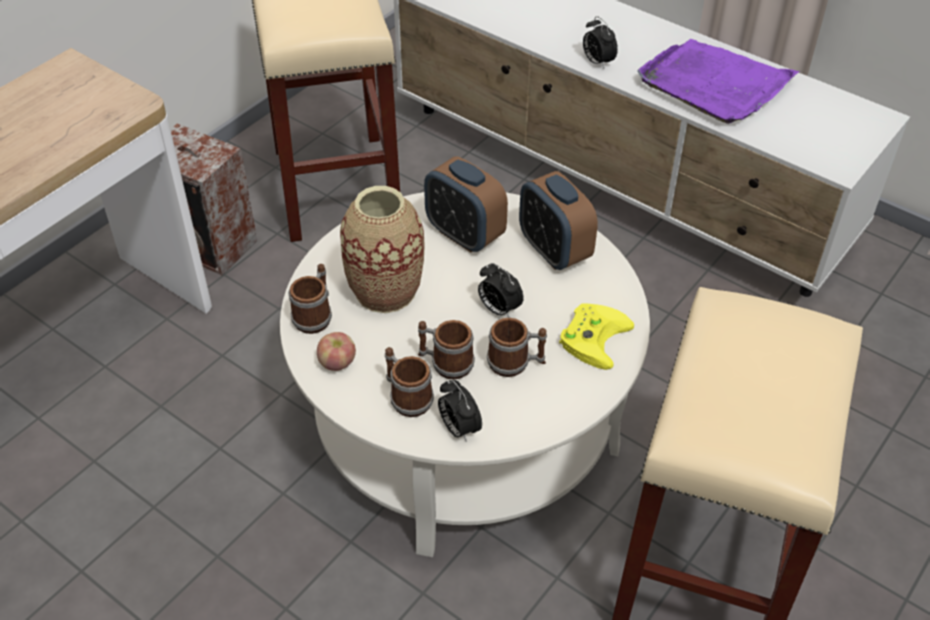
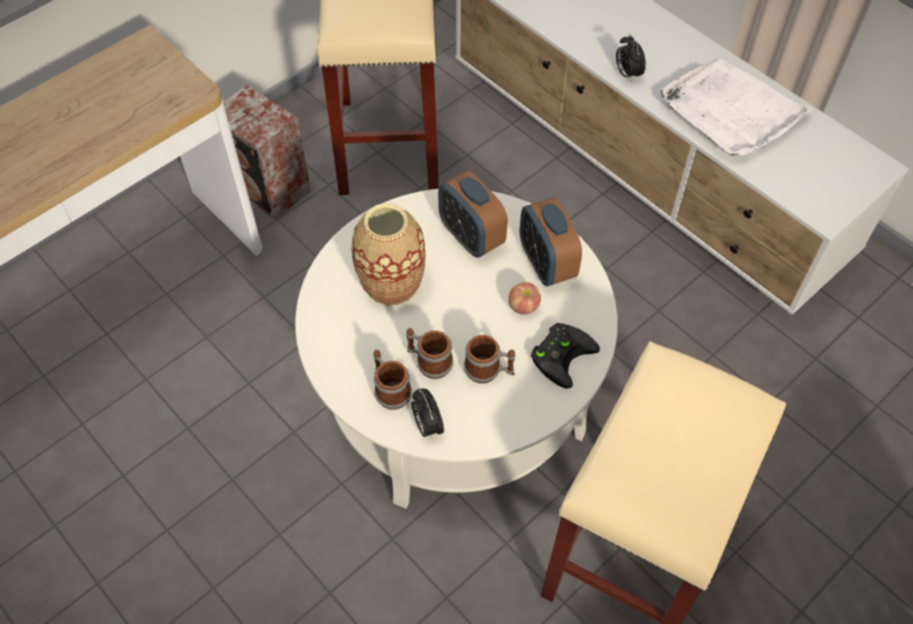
camera: 10 degrees right, 10 degrees up
(315, 315) = (328, 299): mug -> none
(337, 363) = (338, 348): apple -> apple (523, 306)
(498, 309) = (485, 316): alarm clock -> none
(593, 336) = (561, 353): yellow game controller -> black game controller
(714, 84) = (731, 111): purple tray -> white tray

